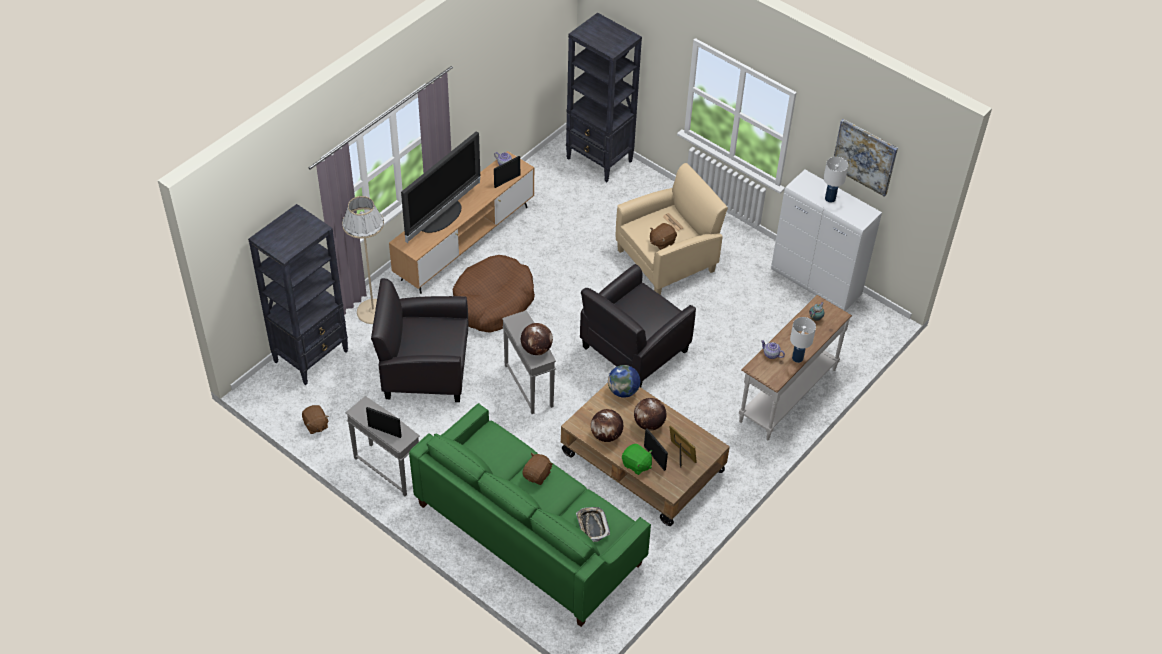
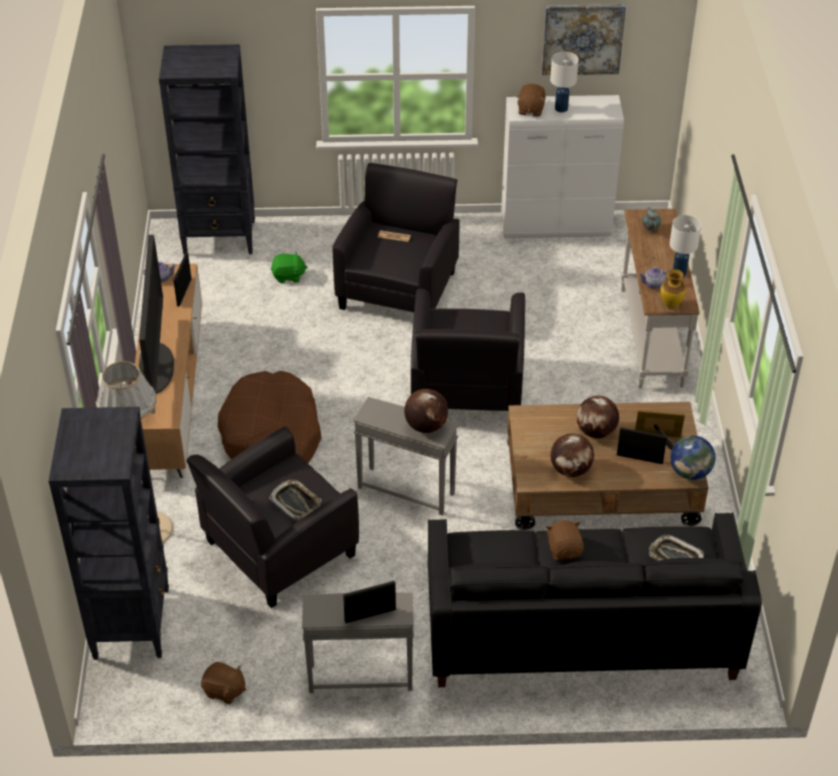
camera: 40 degrees left, 5 degrees down
(433, 345) = (296, 502): none -> tray
(528, 533) = (579, 630): green sofa -> black sofa
(623, 391) = (535, 418): globe -> globe (690, 472)
(636, 465) = (632, 477): green plush toy -> green plush toy (288, 276)
(662, 242) = (405, 260): brown plush toy -> brown plush toy (530, 109)
(667, 260) = (398, 289): beige armchair -> black armchair
(764, 374) = (670, 305): none -> vase

